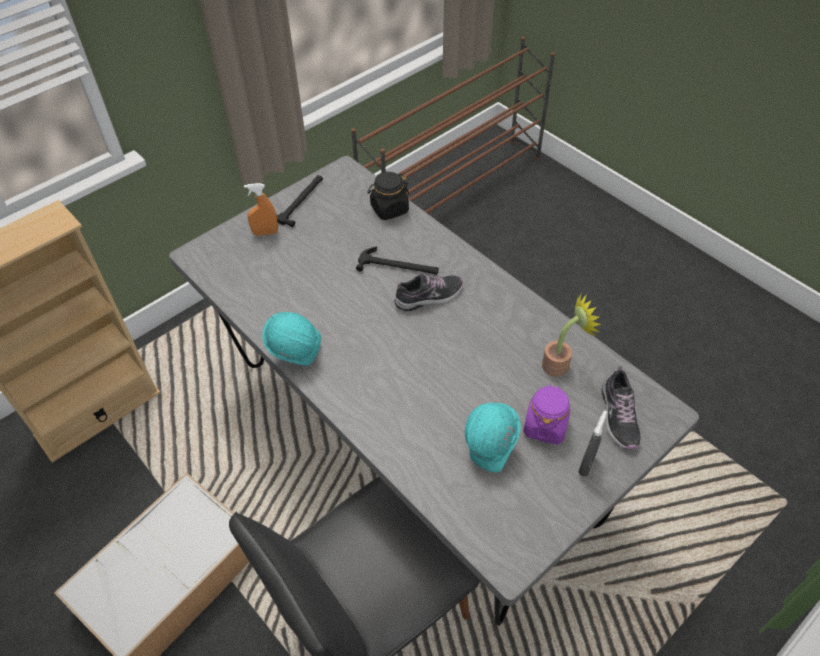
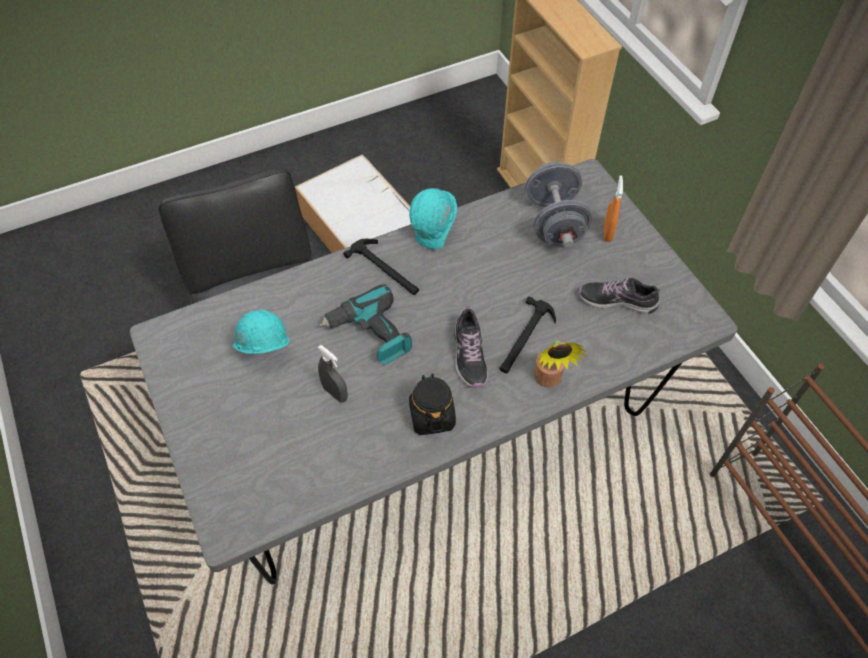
camera: 105 degrees right, 5 degrees up
(261, 268) = (554, 223): none -> grey dumbbell
(300, 201) = (655, 269): hammer -> hammer (385, 269)
(389, 209) = (623, 351): black jar -> black jar (432, 416)
(434, 371) = (370, 334): none -> power drill
(545, 426) = (267, 409): purple jar -> none
(560, 364) = (333, 451): potted plant -> potted plant (548, 380)
(586, 464) = (210, 429): grey spray bottle -> grey spray bottle (335, 393)
(619, 416) = (246, 481): shoe -> shoe (617, 301)

